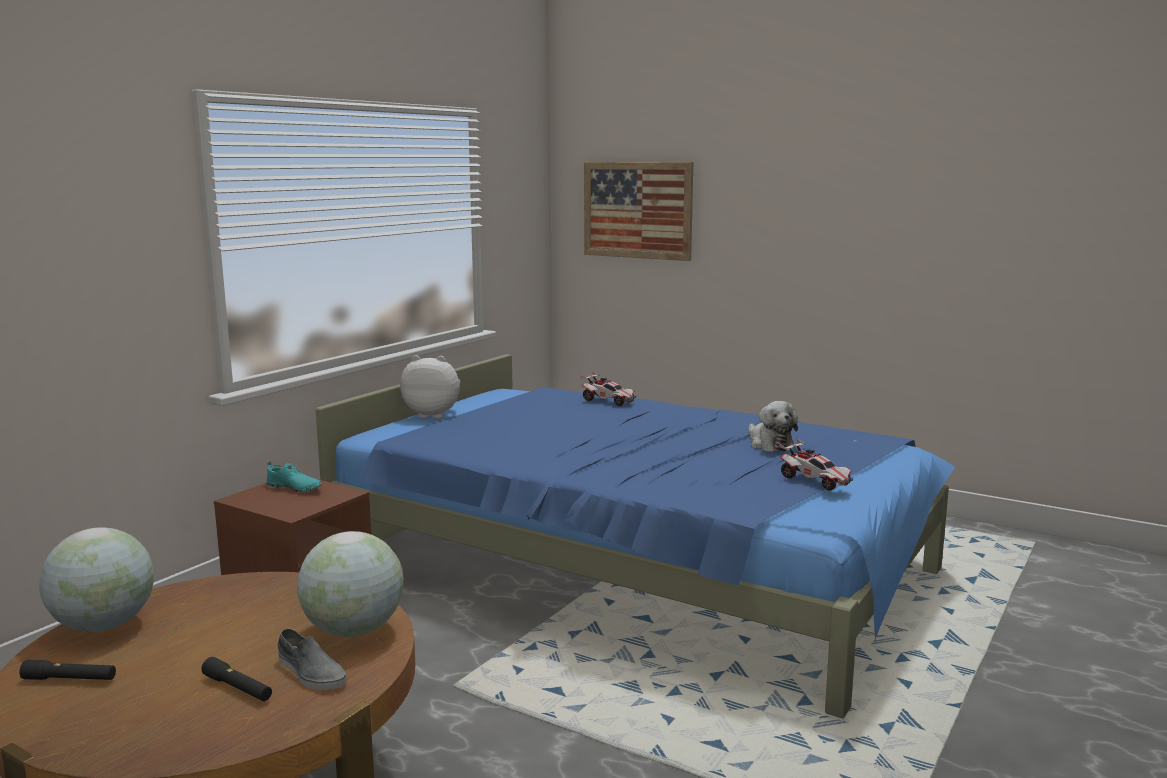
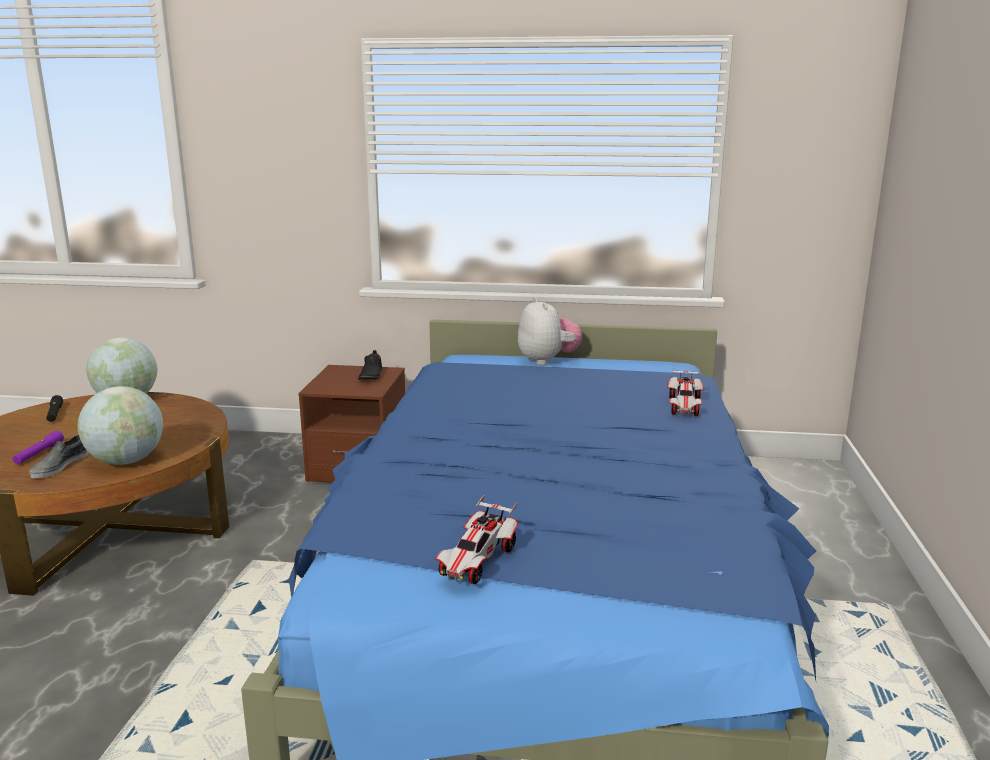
camera: 65 degrees right, 5 degrees up
(238, 688) = (39, 453): black flashlight -> purple flashlight
(294, 488) = (370, 376): turquoise shoe -> black shoe
(637, 210) = (927, 174): picture -> none
(769, 444) = (612, 513): plush toy -> none

